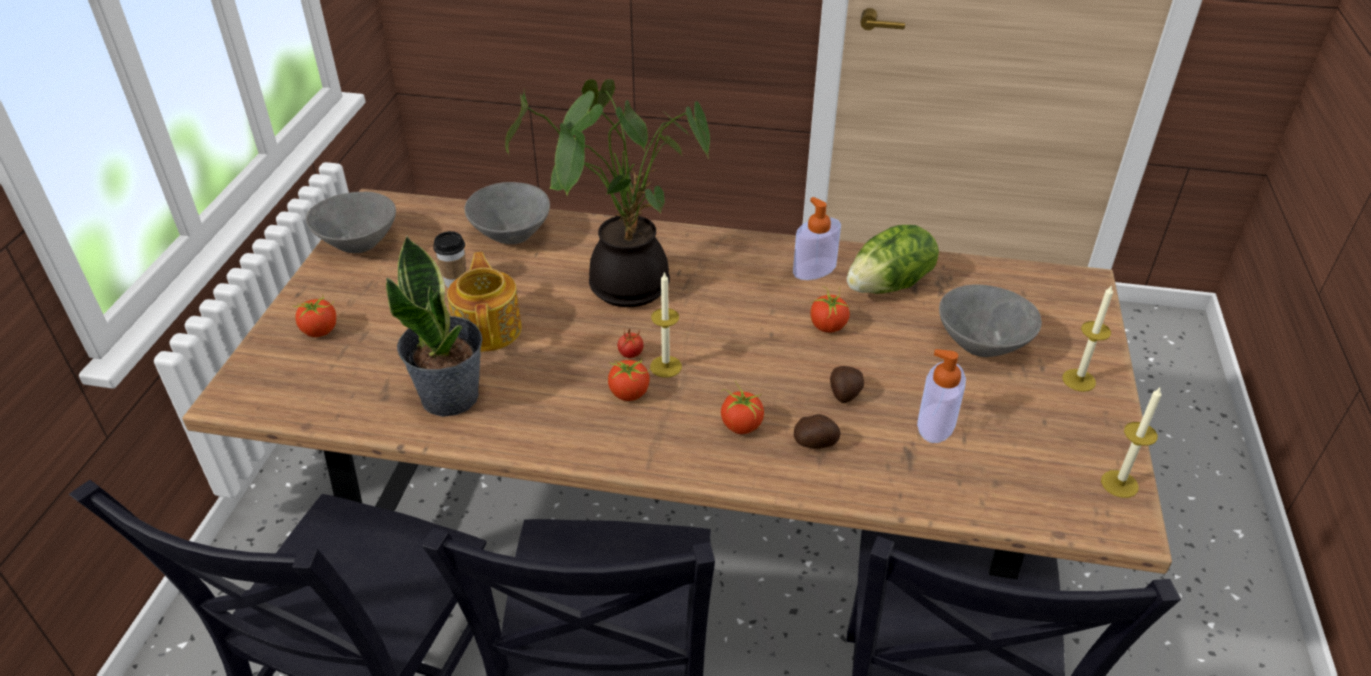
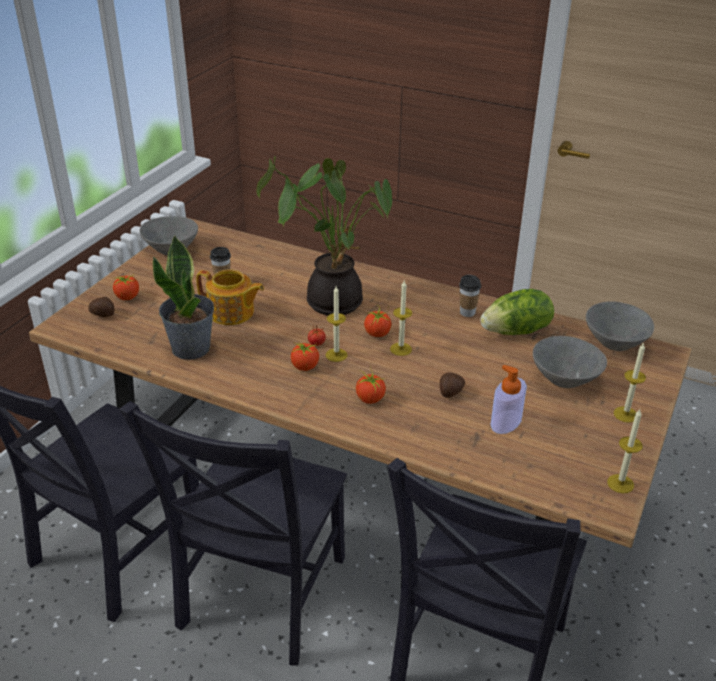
camera: 15 degrees right, 5 degrees down
(489, 328) = (232, 313): teapot -> teapot turned 105 degrees clockwise
(511, 236) = (270, 260): grey bowl -> grey bowl (615, 344)
(750, 340) = (401, 349): none -> candle
(814, 269) = (467, 312): soap dispenser -> cup
(815, 443) = (415, 418): potato -> potato (103, 315)
(827, 326) = (459, 349): tomato -> tomato (377, 333)

